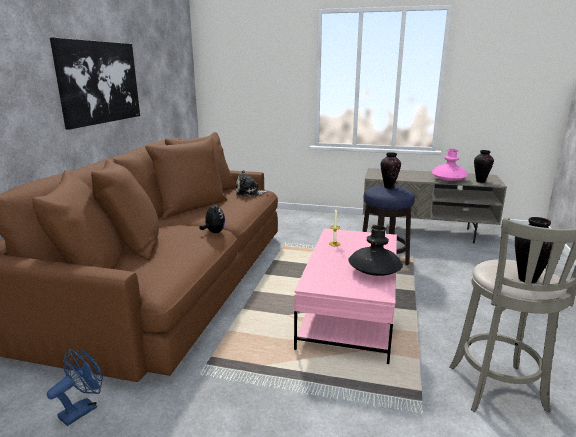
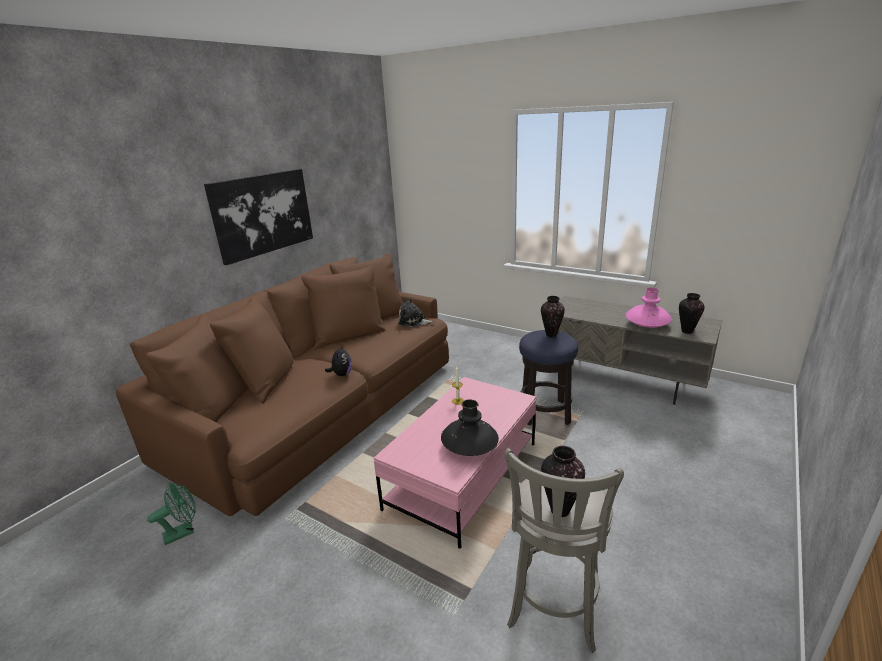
camera: 20 degrees right, 5 degrees up
(83, 409) = (183, 532): blue fan -> green fan

